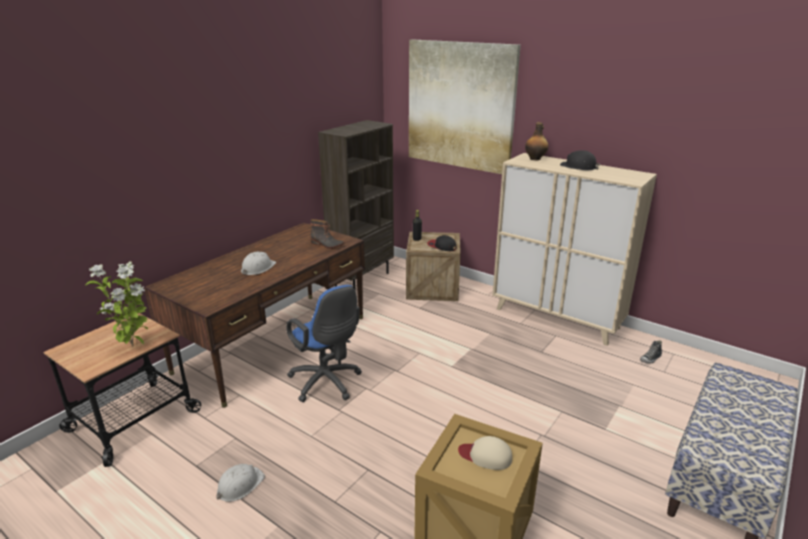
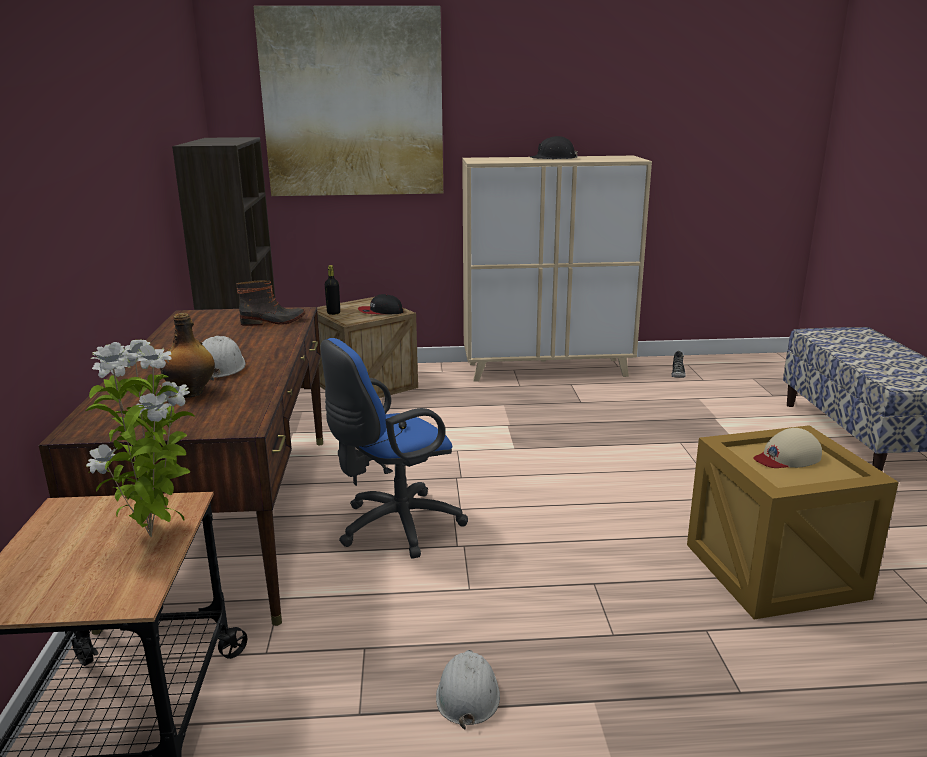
camera: 40 degrees left, 5 degrees down
(327, 383) = (393, 527): blue office chair -> blue office chair turned 135 degrees clockwise
(535, 159) = (492, 159): bottle -> bottle (191, 393)

